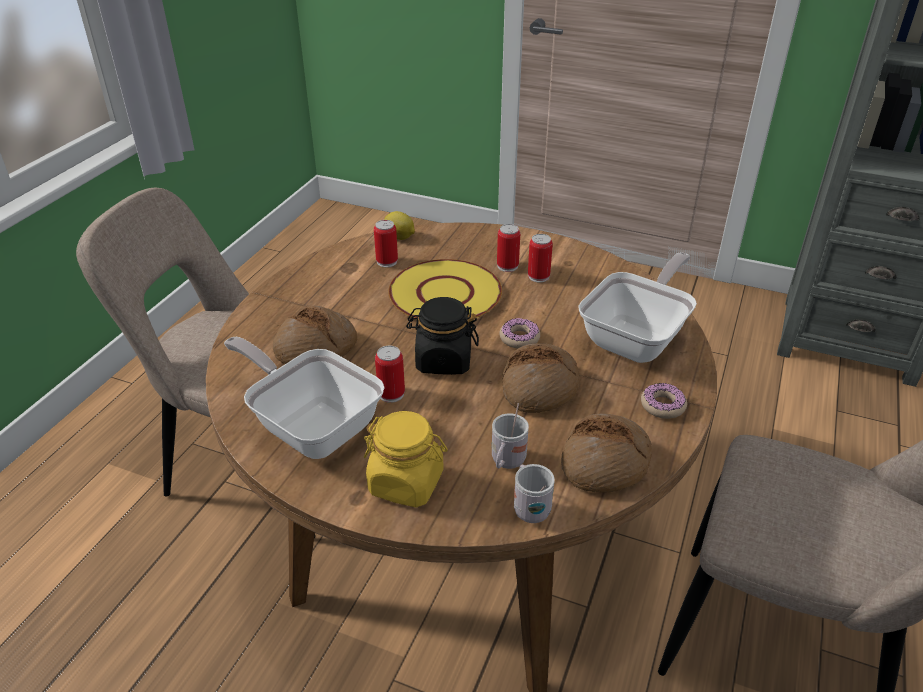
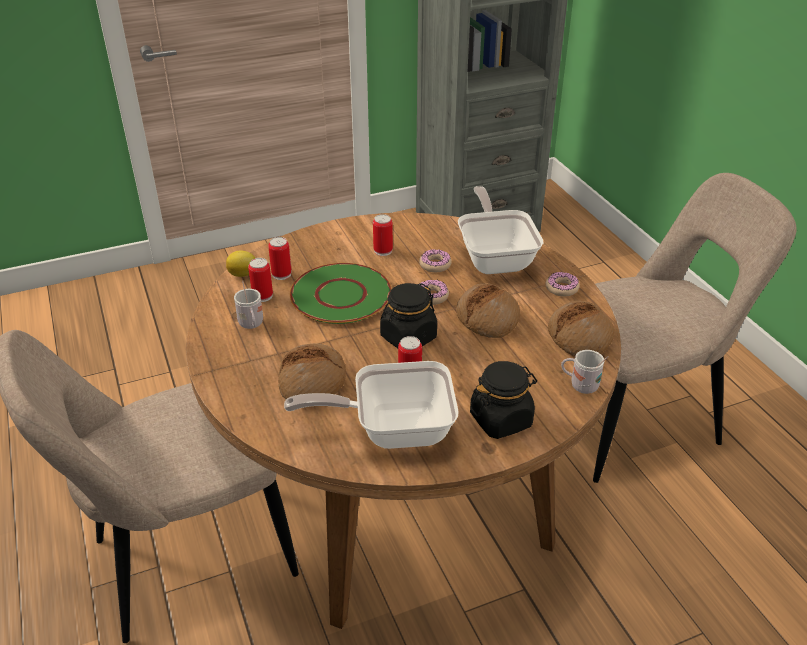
camera: 45 degrees left, 0 degrees up
(406, 483) = (501, 419): yellow jar -> black jar
(446, 294) = (341, 295): yellow plate -> green plate
(506, 463) = (534, 371): white mug -> white mug (252, 325)
(507, 266) = (352, 254): can -> can (281, 274)
(567, 313) = (435, 265): none -> donut

